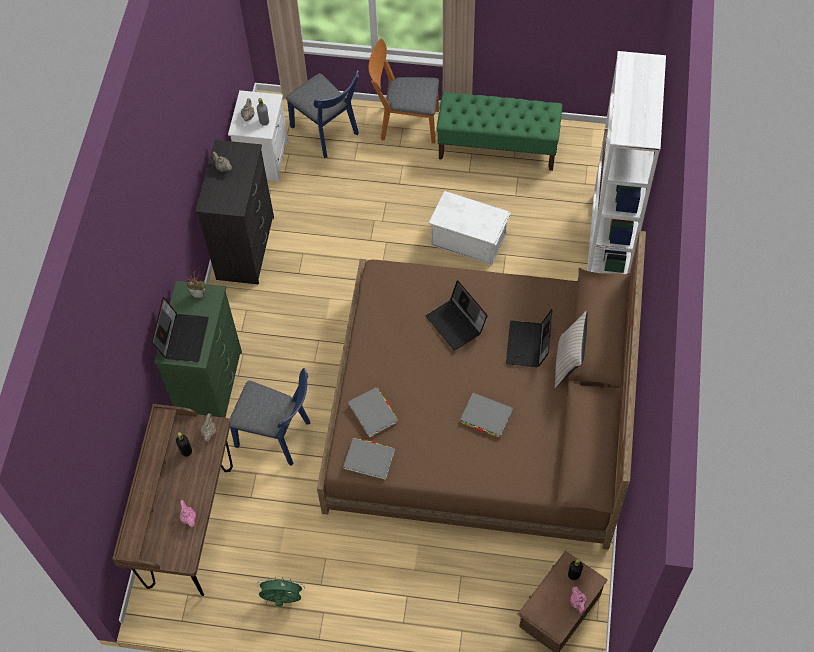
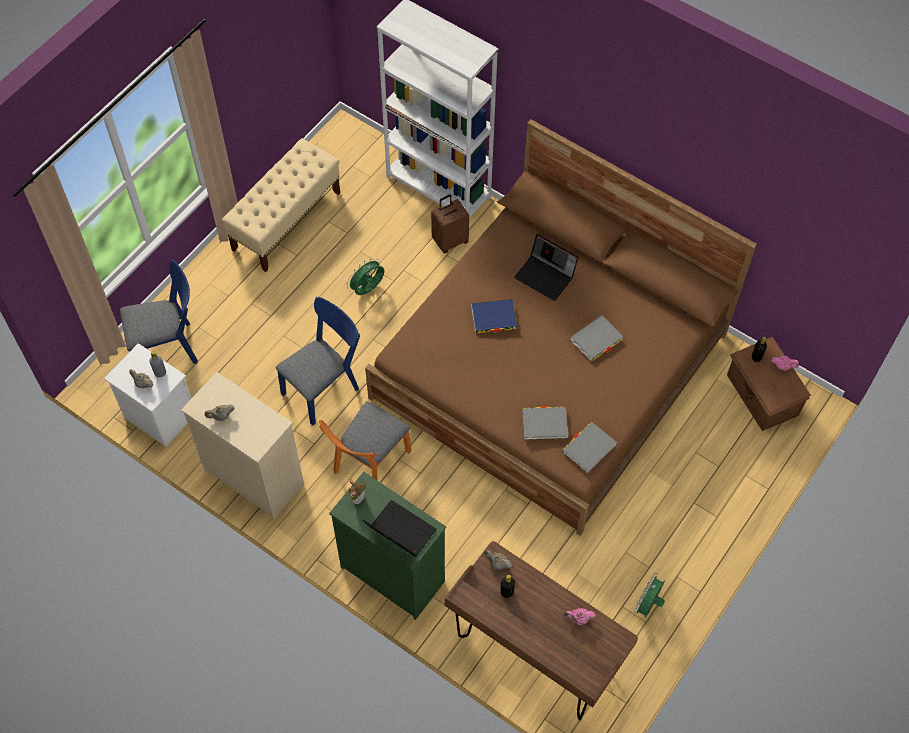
camera: 65 degrees left, 0 degrees up
(246, 247) = (253, 476): black dresser -> beige dresser
(278, 436) = (481, 538): blue chair -> blue chair (324, 387)
(404, 124) = (206, 280): orange chair -> orange chair (369, 466)
(456, 324) = (494, 318): laptop -> blue book
(468, 238) = (368, 290): white storage box -> green fan
(498, 148) = (286, 221): green bench -> beige bench
(559, 274) = (450, 241): none -> brown suitcase
(568, 362) = (578, 256): beige pillow -> none

